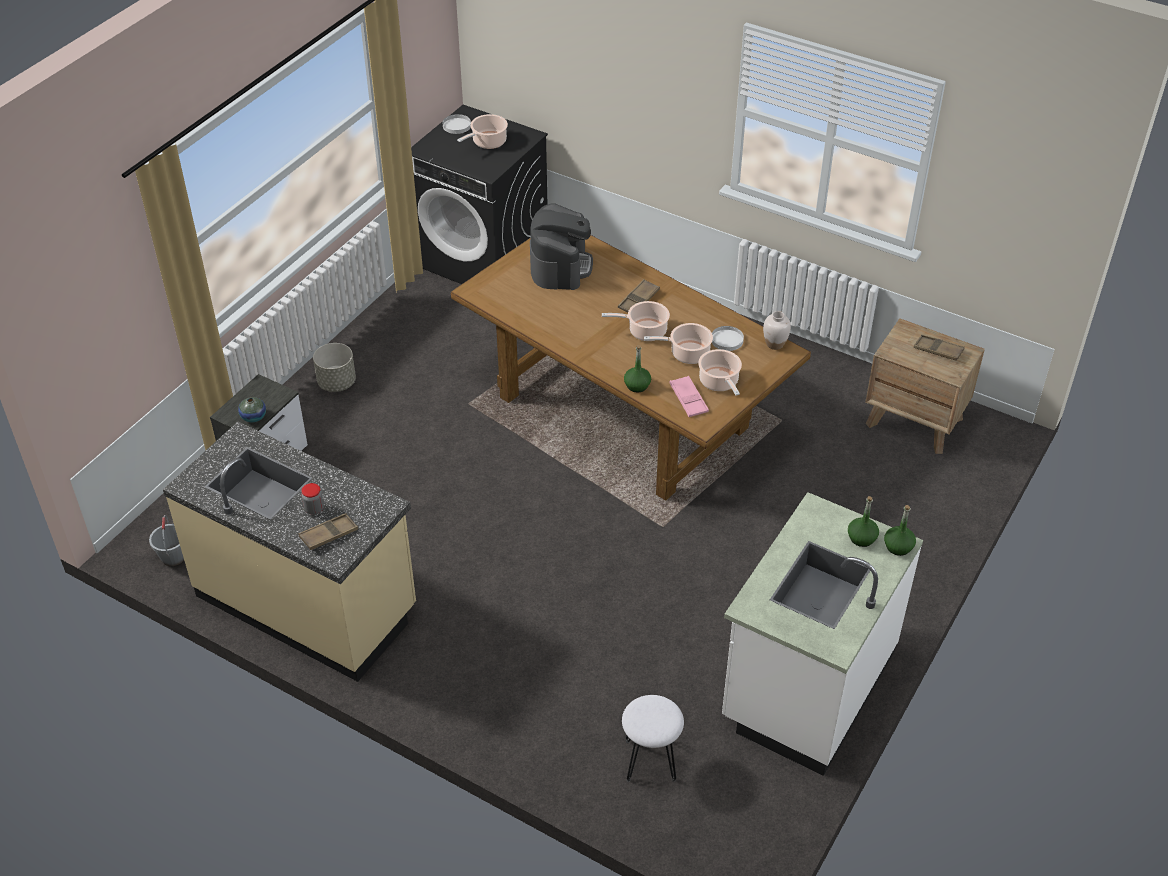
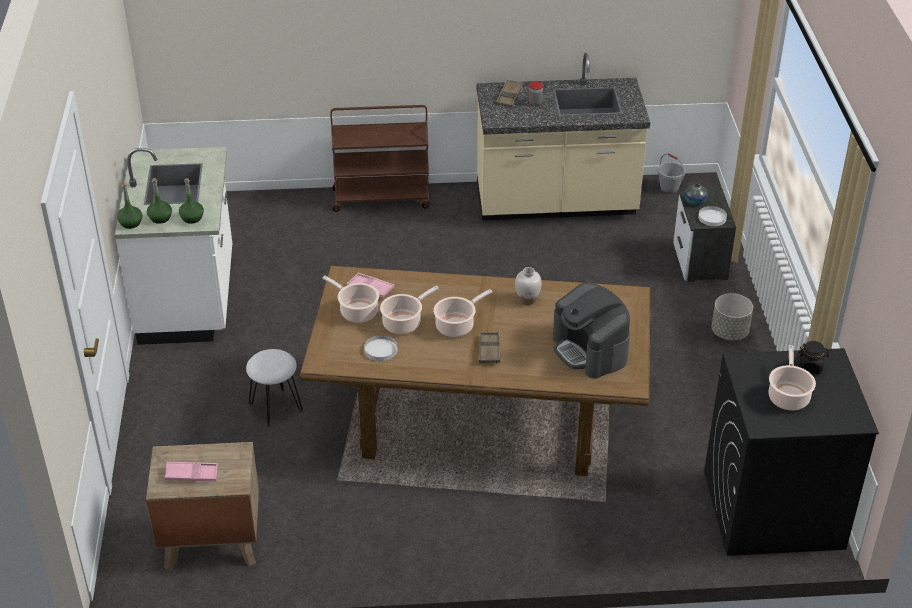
camera: 145 degrees right, 5 degrees down
(446, 151) = (810, 367): none -> black jar
(457, 126) = (844, 401): white plate -> white plate (712, 217)
(483, 722) = (382, 198): none -> brown cart
(637, 385) = (420, 281): green bottle -> green bottle (192, 218)
(650, 761) = (264, 223): white stool -> white stool (275, 407)
(774, 344) = (336, 364): white vase -> white vase (527, 299)
(938, 350) = (192, 474): brown tray -> pink tray

